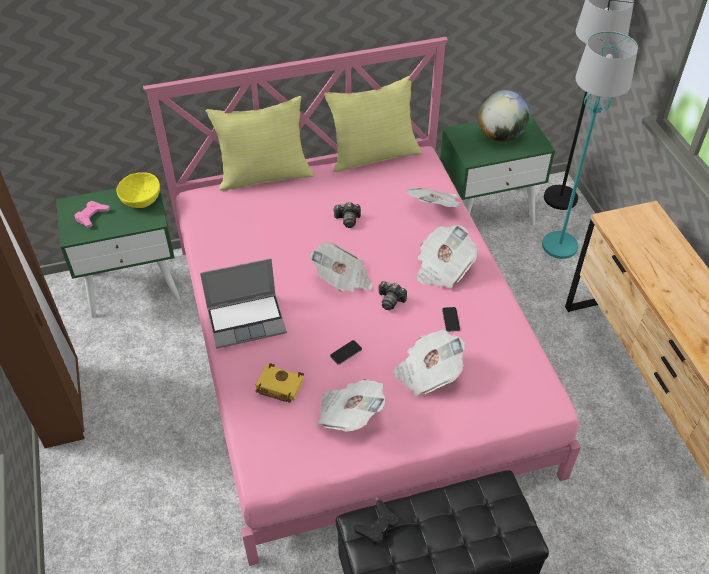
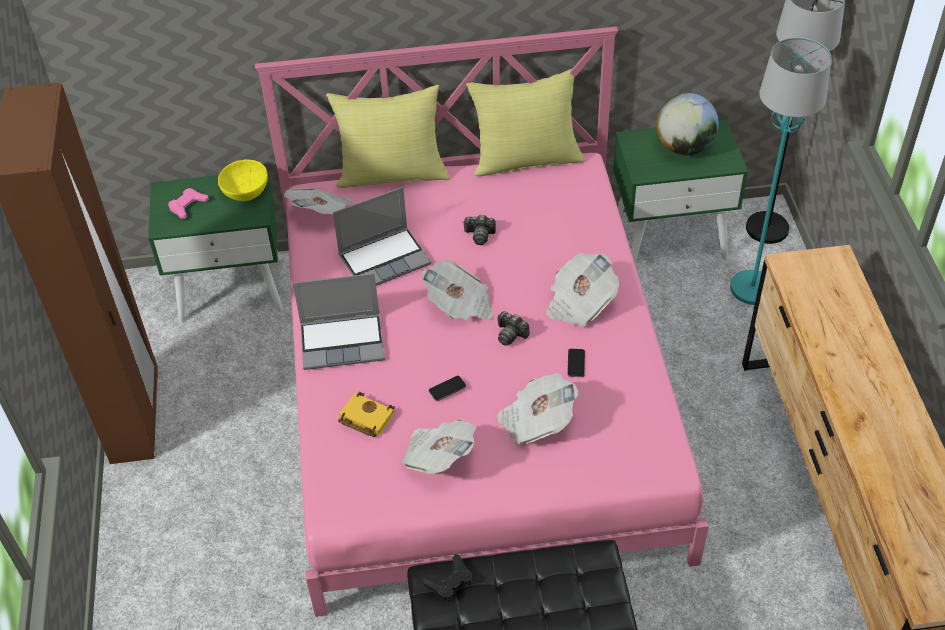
camera: 10 degrees right, 0 degrees up
(271, 246) = (385, 259): none -> laptop
(435, 208) = (585, 230): newspaper -> newspaper (323, 213)

